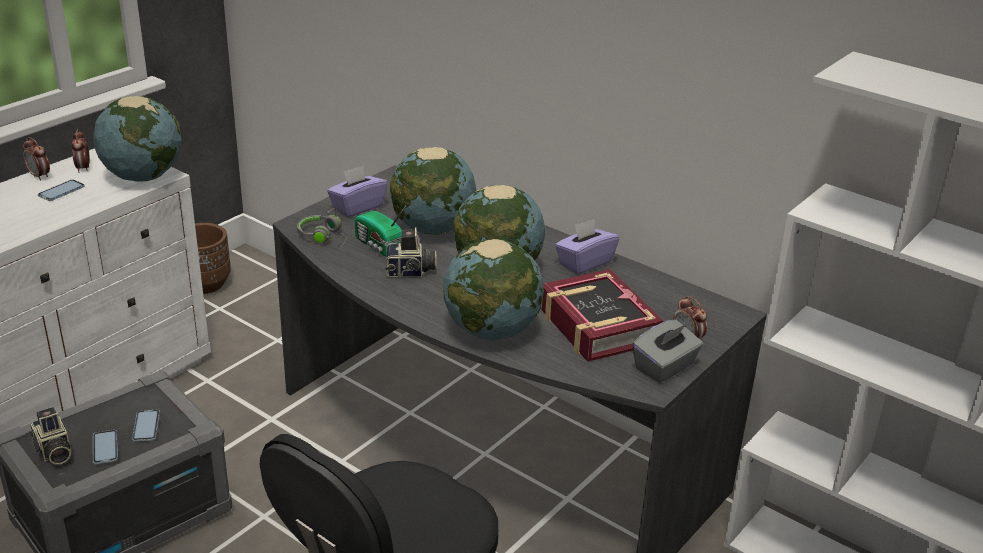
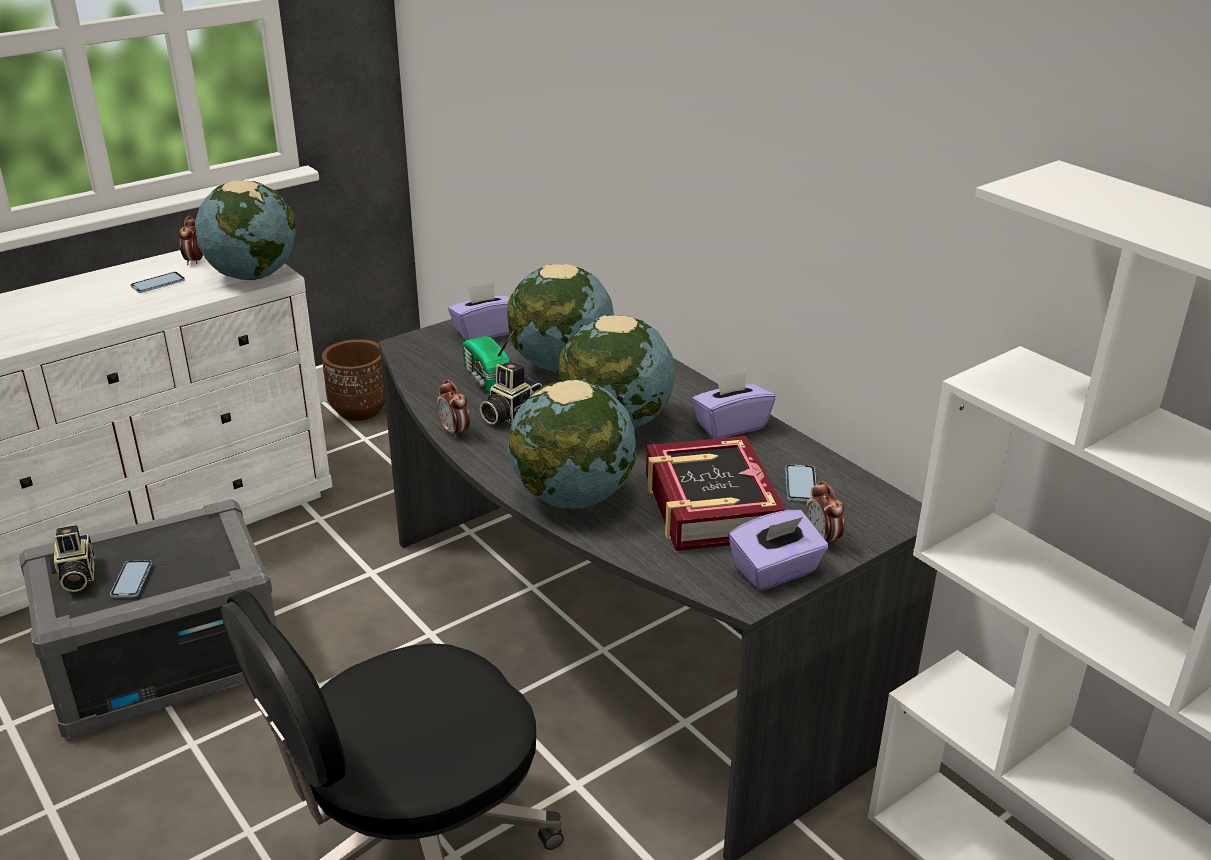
camera: 15 degrees right, 0 degrees up
(39, 176) = (145, 265): alarm clock -> alarm clock (455, 432)
(146, 426) = (187, 561): phone -> phone (800, 484)
(324, 237) = (429, 363): grey headphones -> none
(411, 272) = (509, 414): camera -> camera turned 120 degrees clockwise
(665, 367) = (775, 571): grey tissue box -> purple tissue box

